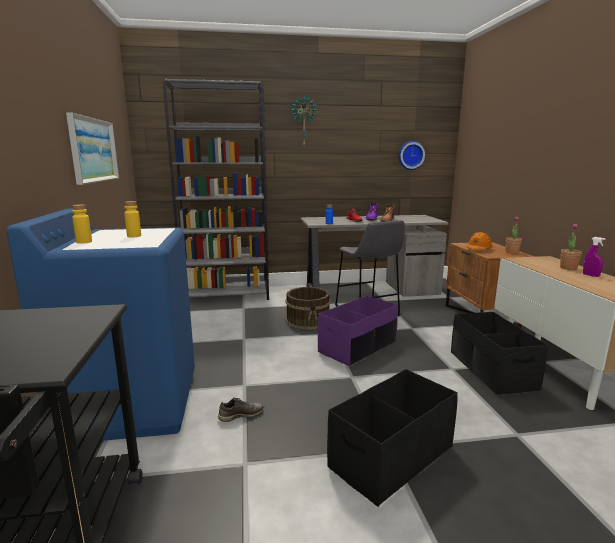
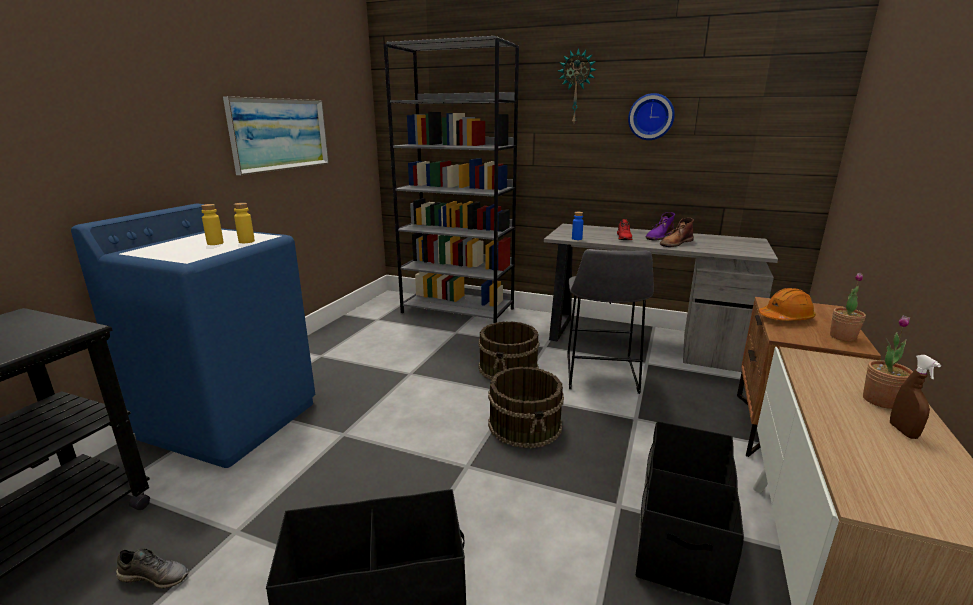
camera: 30 degrees right, 5 degrees up
(84, 242) = (159, 245): yellow bottle -> yellow bottle (246, 241)
(241, 415) = (299, 470): grey shoe -> grey shoe (155, 576)
(358, 347) = (525, 425): purple storage box -> brown bucket
(410, 155) = (750, 139): wall clock -> wall clock (651, 117)
(590, 275) = (903, 431): purple spray bottle -> brown spray bottle

